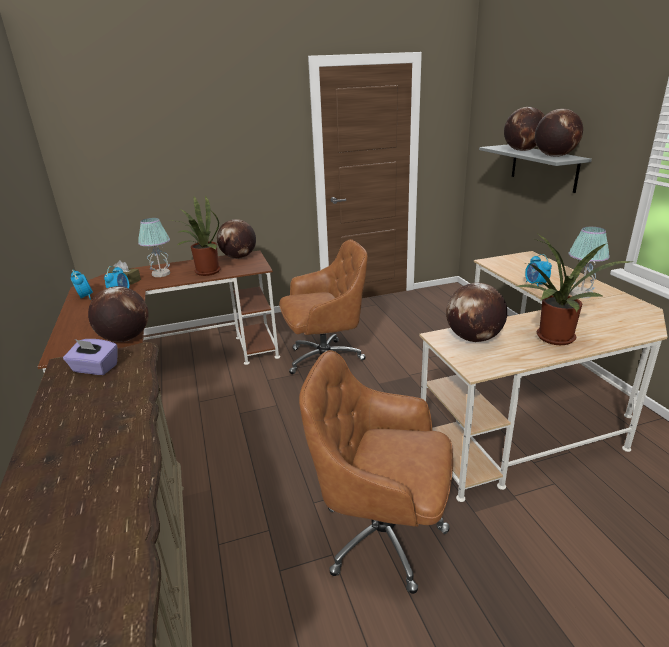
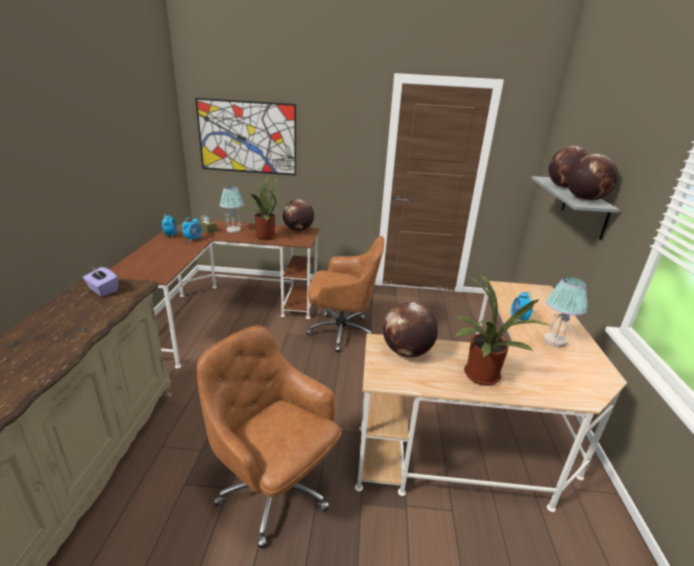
camera: 20 degrees right, 0 degrees up
(125, 339) = (163, 273): globe -> none
(140, 156) = (247, 137): none -> picture

